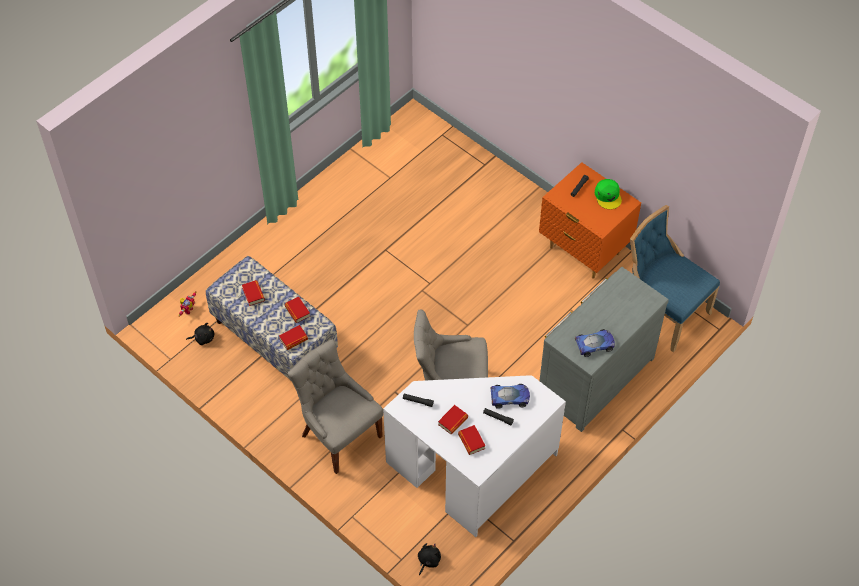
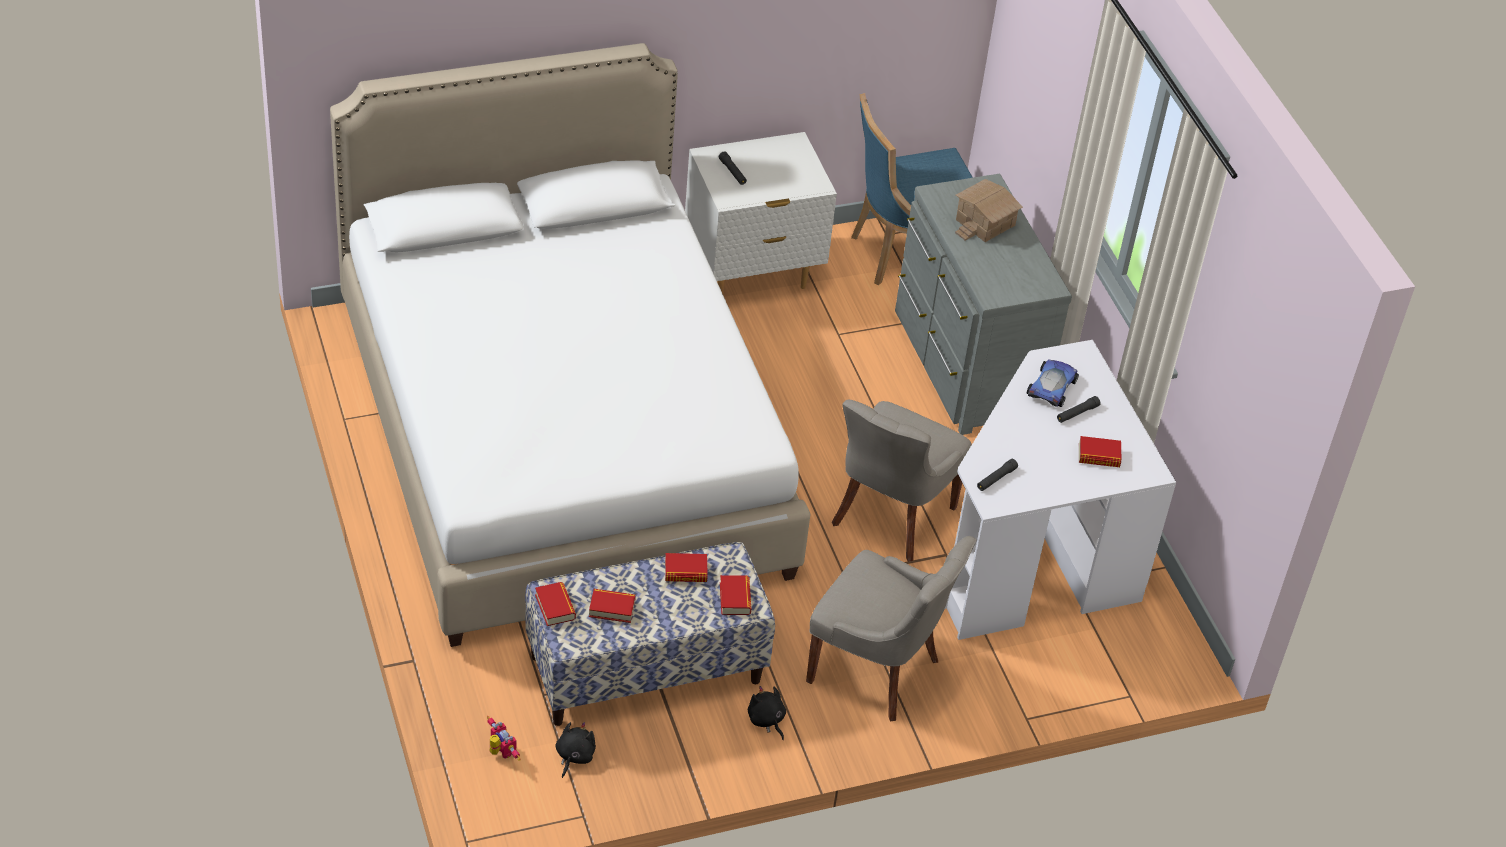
camera: 65 degrees left, 10 degrees down
(339, 435) = (877, 671): grey chair -> grey chair turned 135 degrees counterclockwise
(400, 232) = (560, 438): none -> white bed
(428, 560) = (1149, 668): black plush toy -> black plush toy (766, 720)
(453, 421) = (1053, 459): book -> book (555, 607)
(584, 251) = (752, 274): orange nightstand -> white nightstand
(595, 344) = (1025, 269): toy car -> none
(608, 196) = (769, 154): green cap -> none
(618, 311) = (986, 223): none -> toy house

